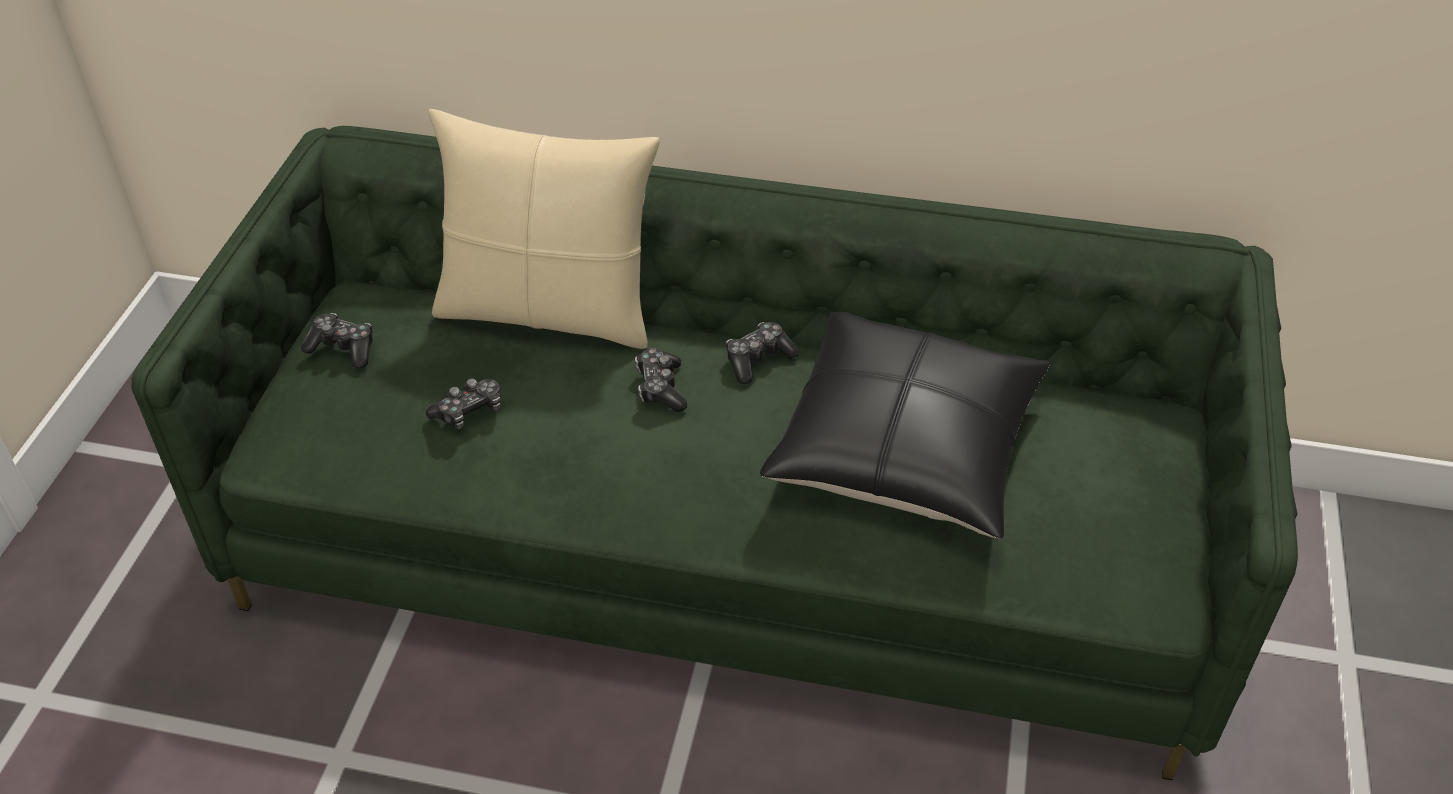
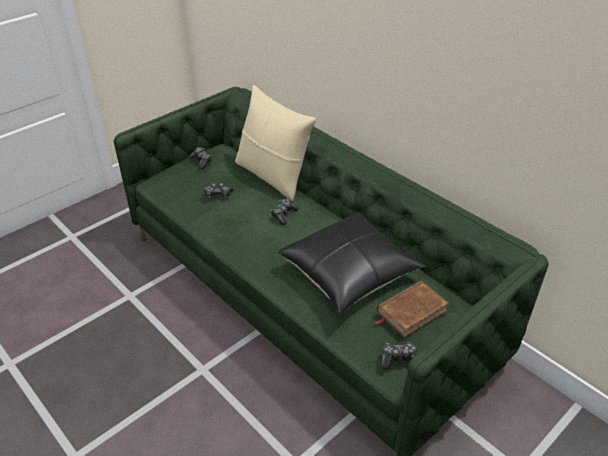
camera: 35 degrees right, 5 degrees down
(758, 360) = (326, 220): game controller -> game controller (398, 359)
(1084, 465) = (411, 311): none -> brown book

